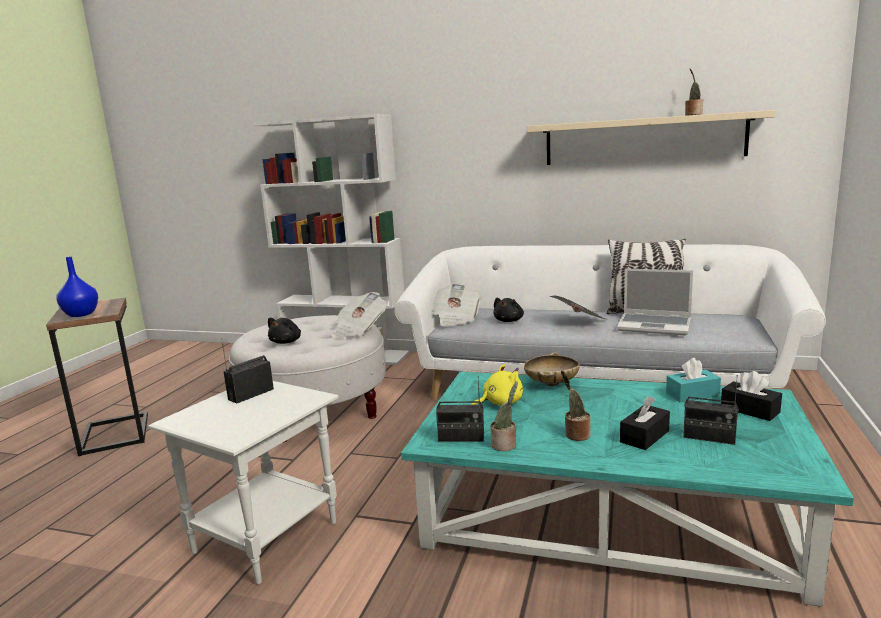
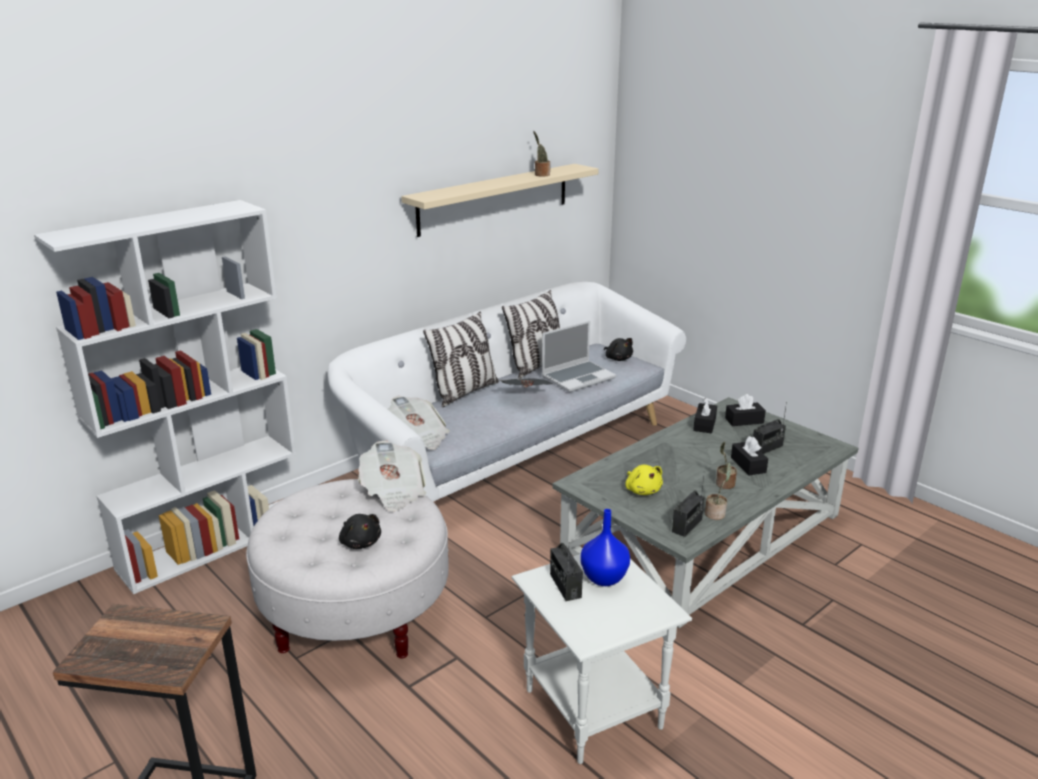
camera: 60 degrees left, 10 degrees up
(81, 314) = (170, 650): blue vase -> blue vase (603, 578)
(500, 403) = (642, 490): yellow plush toy -> yellow plush toy turned 150 degrees clockwise
(509, 321) = (470, 418): black plush toy -> black plush toy (618, 358)
(547, 309) = (464, 392): none -> pillow
(551, 383) = (629, 458): beige bowl -> none
(609, 512) = (703, 532): turquoise coffee table -> grey coffee table
(692, 394) = (704, 424): turquoise tissue box -> black tissue box

